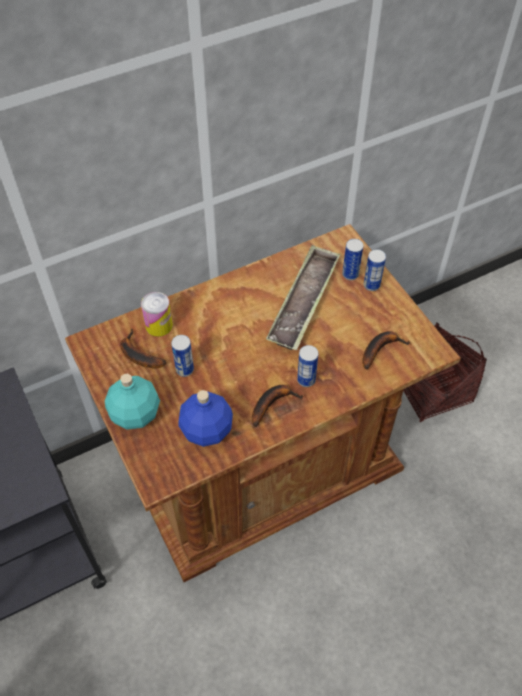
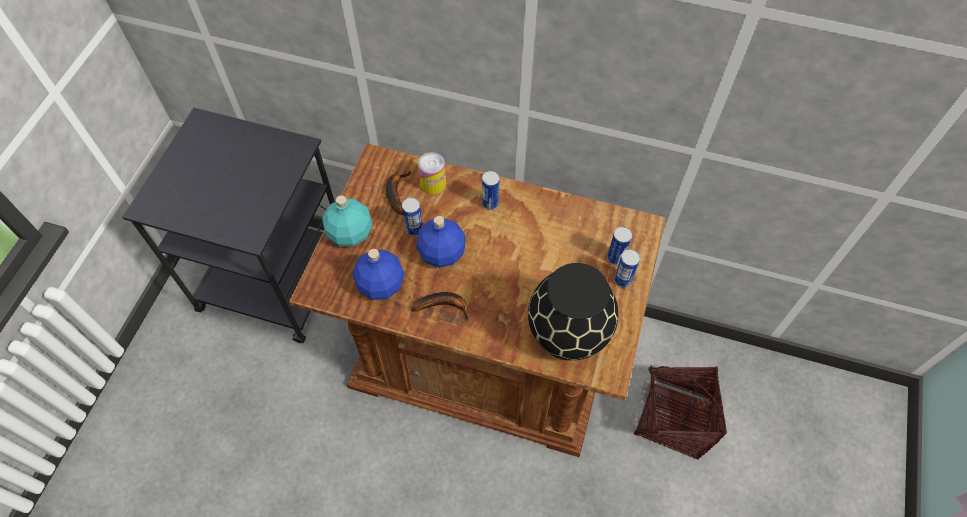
camera: 45 degrees right, 5 degrees up
(225, 368) = (441, 252): none -> blue bottle
(304, 302) = (554, 250): tray -> none
(306, 380) = (487, 309): can -> can (490, 203)
(380, 349) = (569, 335): banana -> black vase

